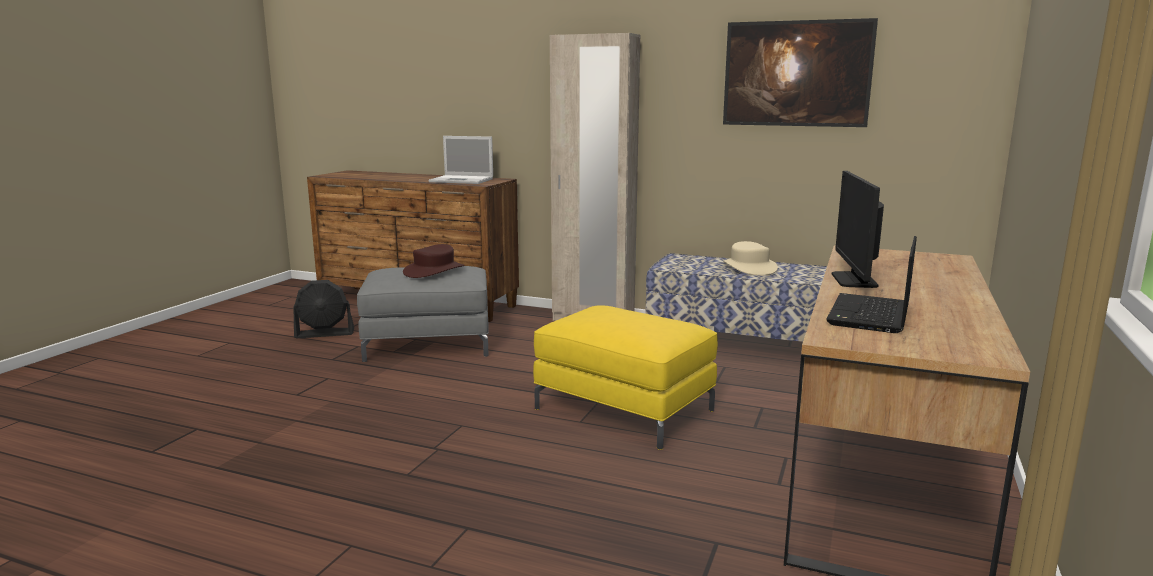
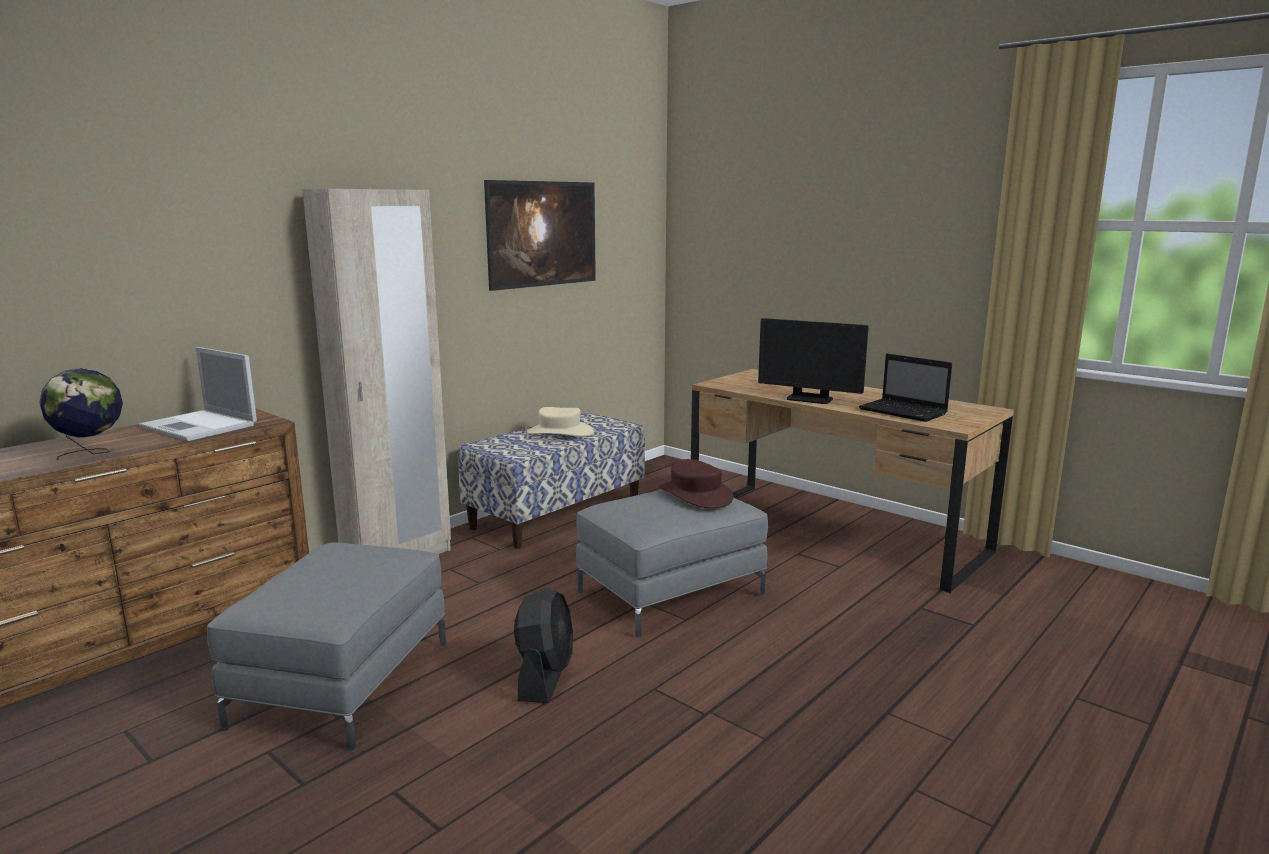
camera: 70 degrees left, 0 degrees up
(325, 333) = (143, 788): black fan -> black fan (544, 677)
(403, 179) = (91, 454): none -> globe
(434, 270) = (346, 564): brown hat -> brown hat (695, 494)
(463, 180) = (200, 426): laptop -> laptop turned 90 degrees clockwise
(624, 409) = (671, 593): yellow ottoman -> grey ottoman

